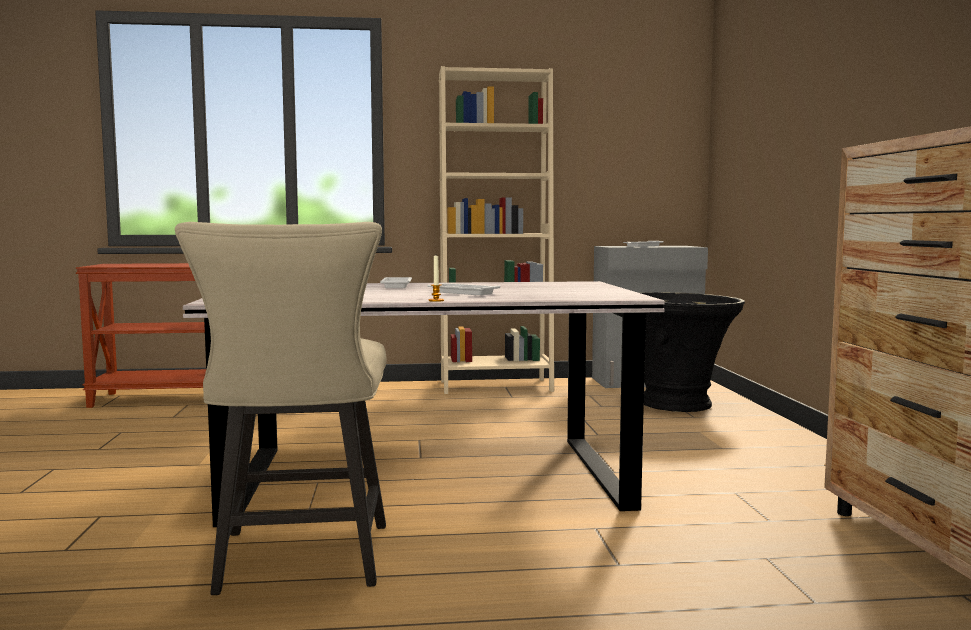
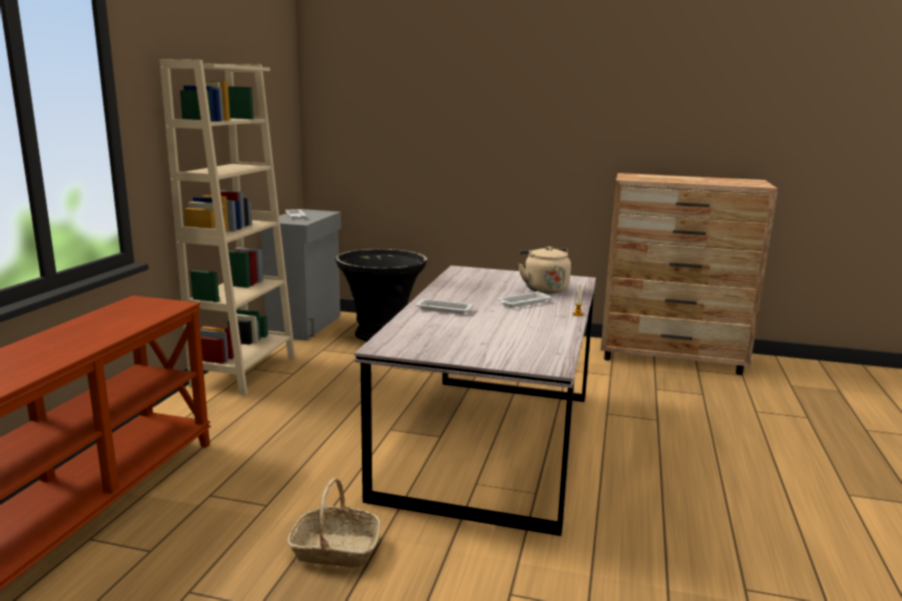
camera: 70 degrees left, 10 degrees up
(177, 454) = (335, 550): none -> basket
(301, 564) = (639, 506): beige chair -> none
(547, 293) = (544, 288): none -> beige kettle

